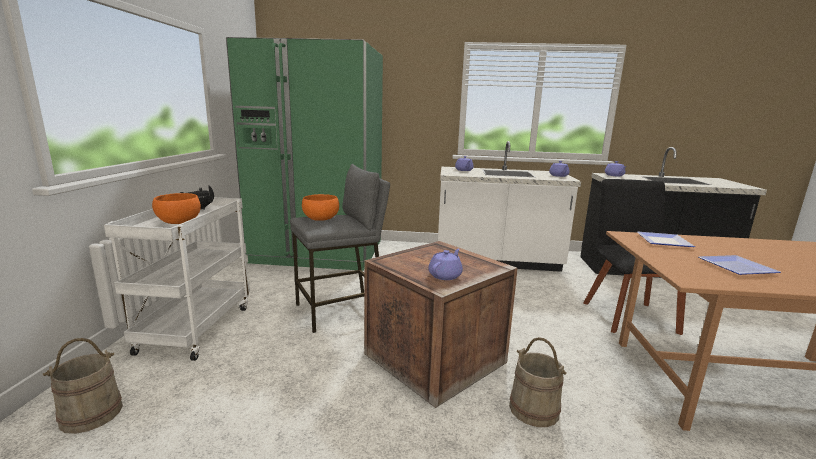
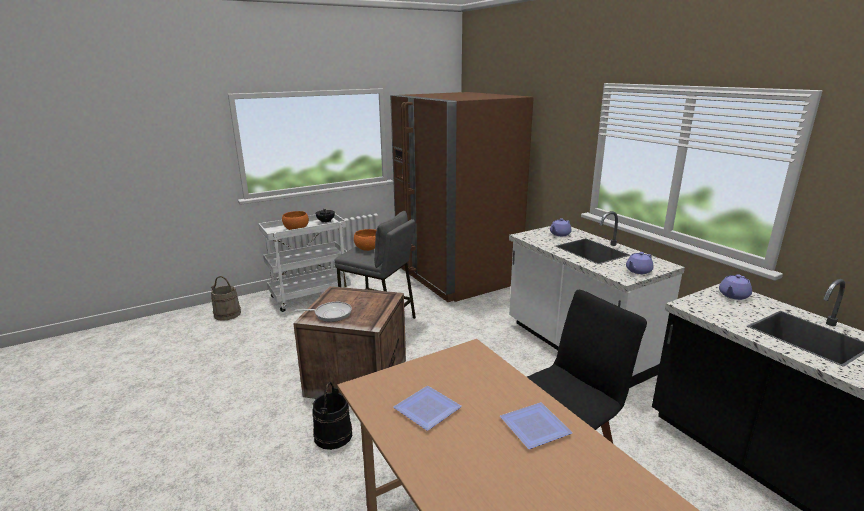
camera: 55 degrees right, 5 degrees up
(319, 252) = (456, 275): green fridge -> brown fridge
(445, 275) = (331, 314): purple teapot -> frying pan
(533, 409) = (333, 435): beige bucket -> black bucket
(661, 241) = (476, 367): plate -> plate (535, 425)

